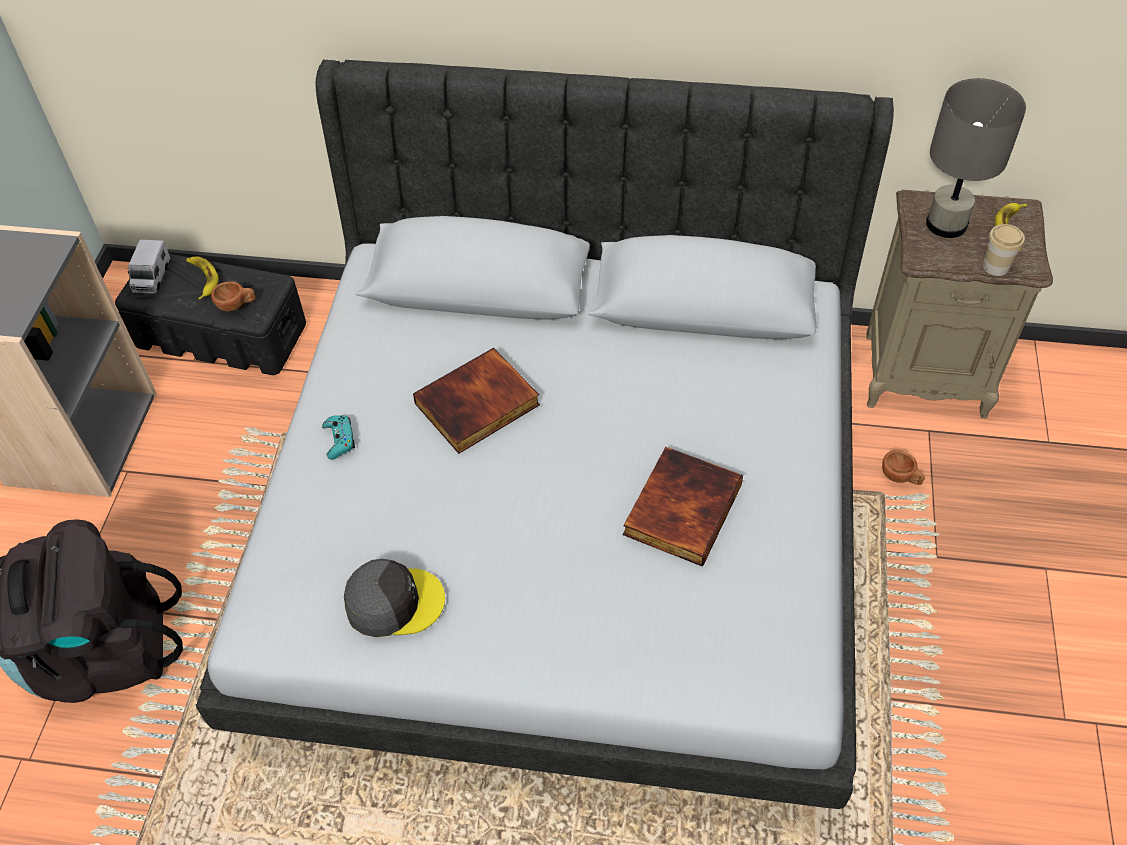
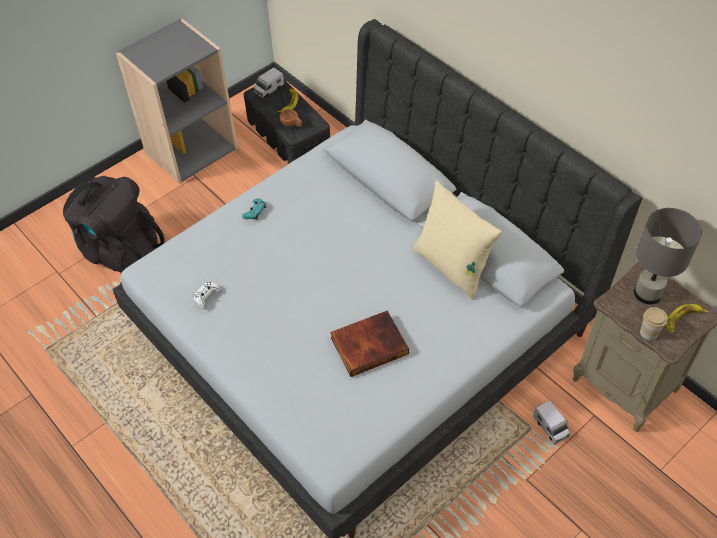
camera: 40 degrees right, 0 degrees up
(394, 602) = (207, 296): grey cap -> white game controller
(477, 406) = (327, 235): book -> none
(677, 344) = (451, 267): none -> beige pillow
(900, 477) = (550, 427): brown cup -> toy truck

